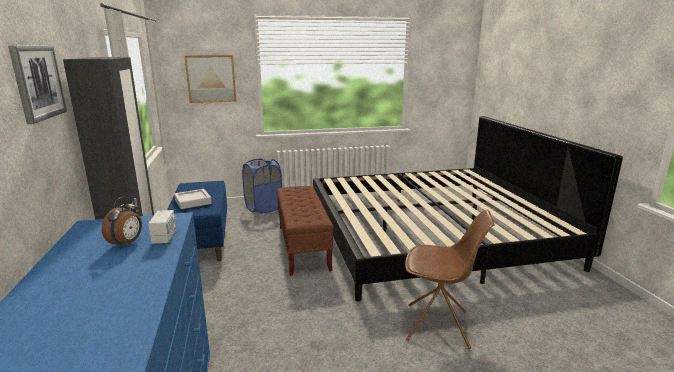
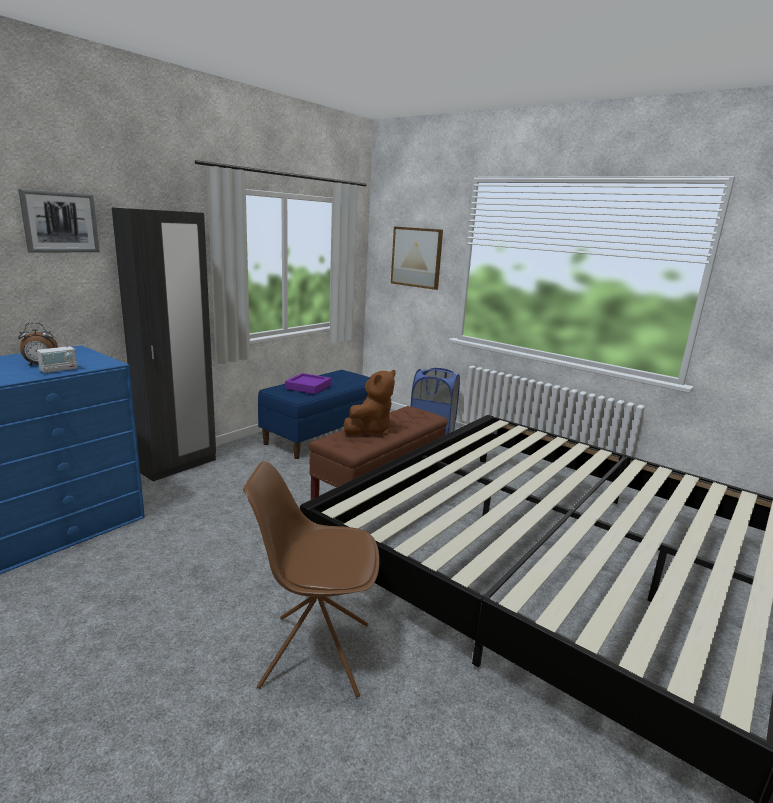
camera: 50 degrees right, 0 degrees up
(193, 202) = (308, 387): grey tray -> purple tray
(301, 207) = (370, 430): none -> brown plush toy
(439, 326) = (314, 654): brown chair -> brown chair turned 120 degrees clockwise

